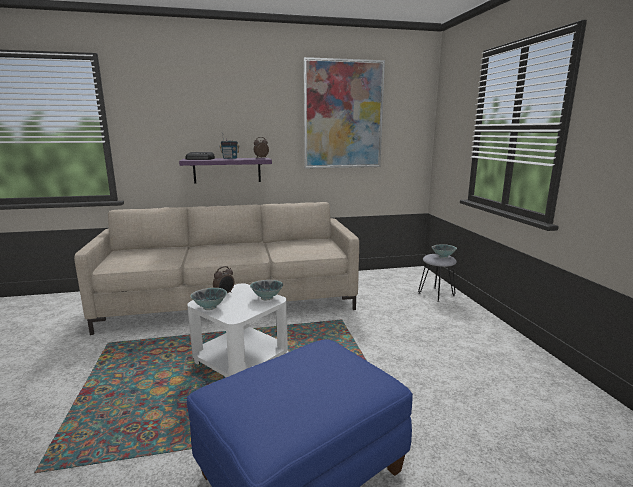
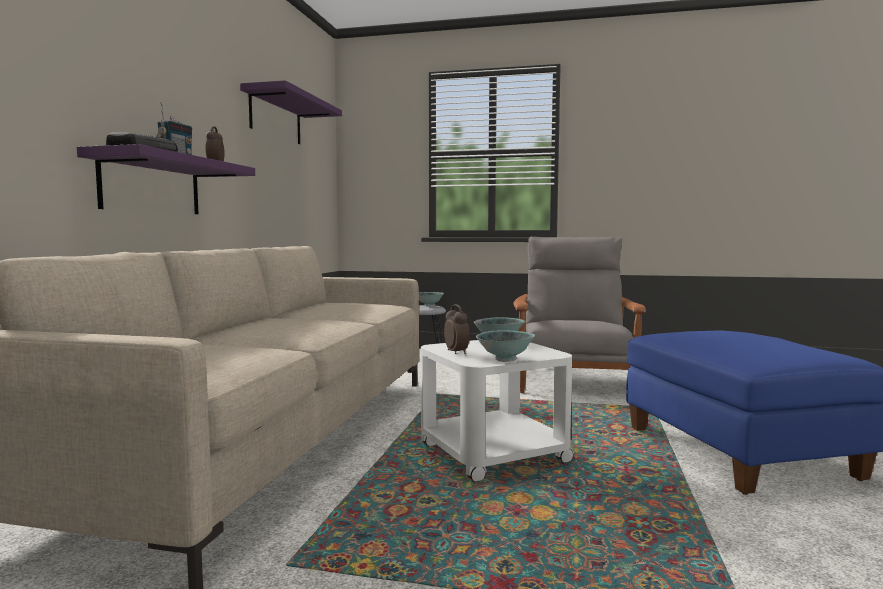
camera: 65 degrees left, 10 degrees down
(343, 115) = (276, 118): picture -> purple shelf
(447, 363) = (573, 380): none -> grey armchair

